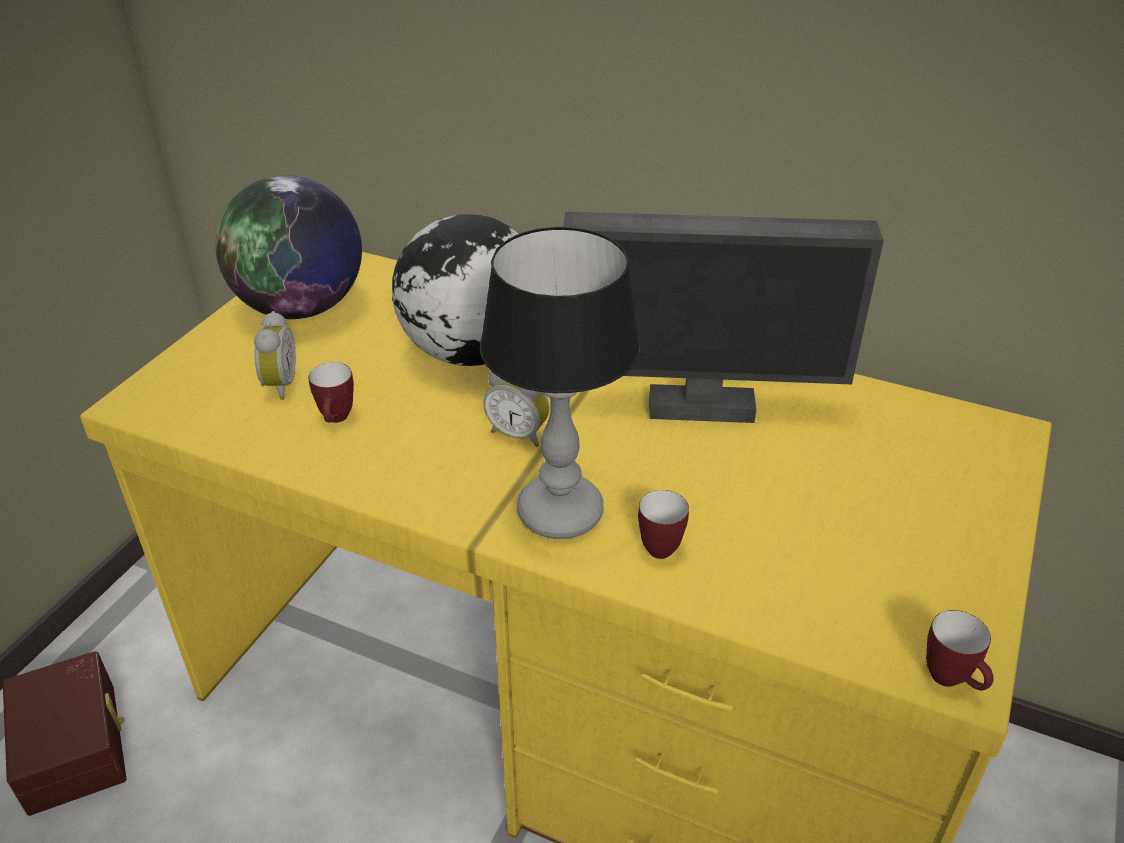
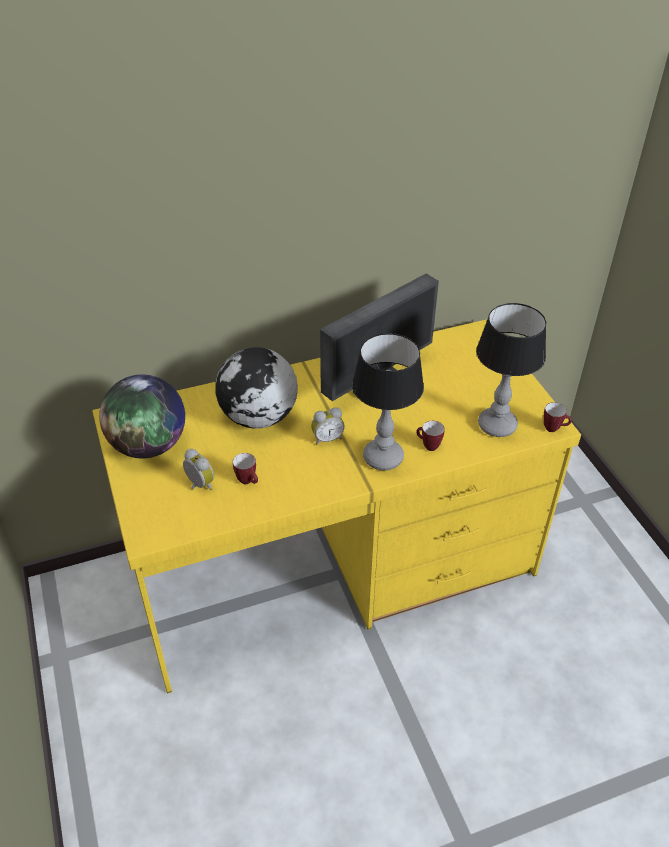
camera: 45 degrees left, 5 degrees up
(76, 745) = (134, 760): brown storage box -> none
(834, 597) = (498, 425): none -> table lamp

